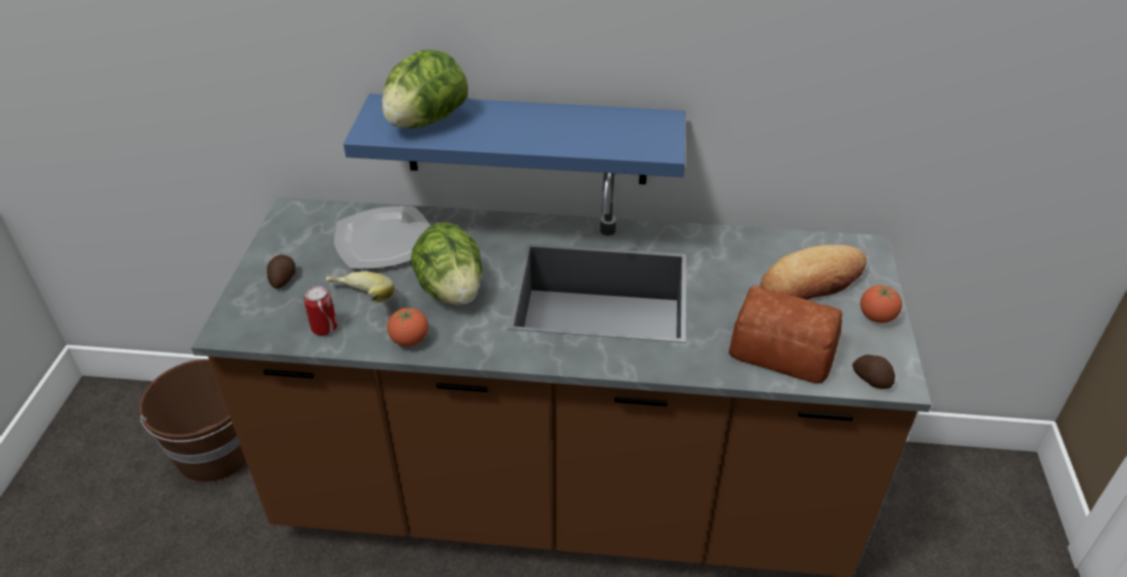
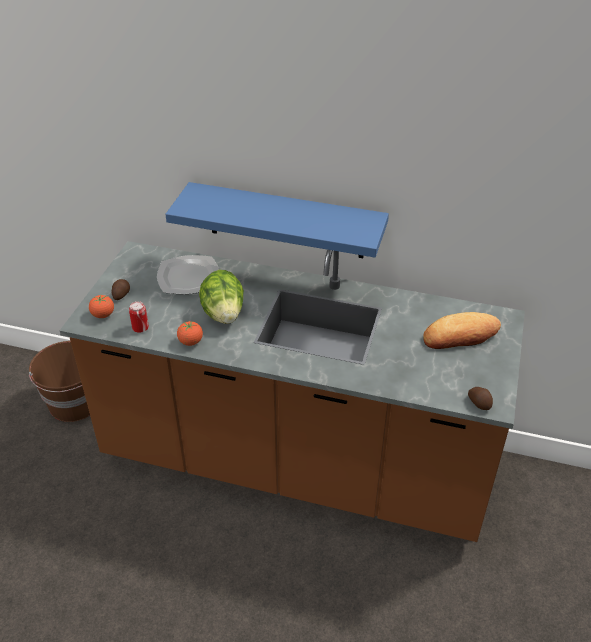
camera: 10 degrees right, 0 degrees up
(360, 304) = (165, 315): banana -> none
(426, 121) = (219, 204): lettuce -> none
(780, 348) = (425, 376): bread -> none
(876, 317) = (497, 364): tomato -> tomato (103, 315)

